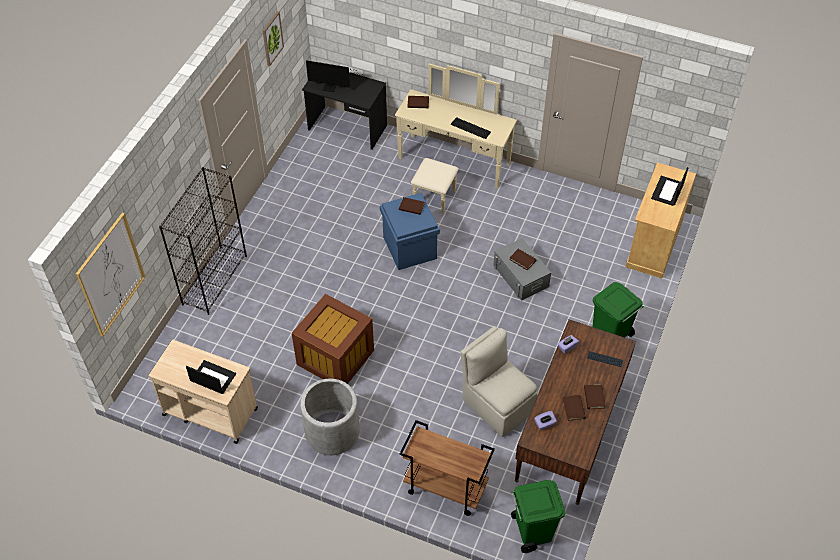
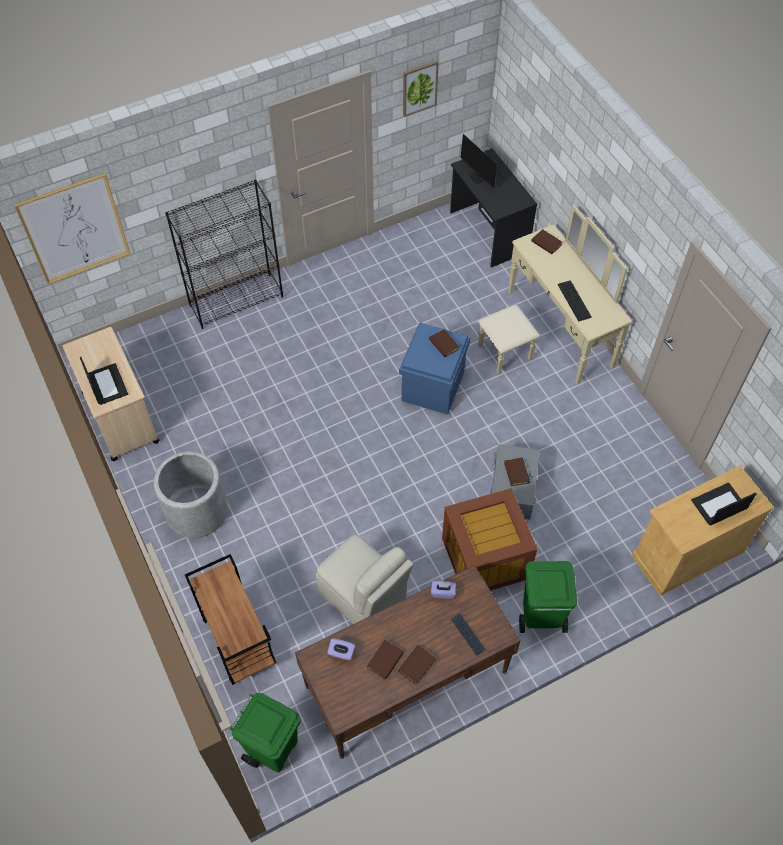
camera: 40 degrees right, 5 degrees up
(334, 357) = (264, 443): brown storage box -> brown storage box (483, 557)
(497, 404) = (363, 598): beige chair -> beige chair turned 135 degrees clockwise

